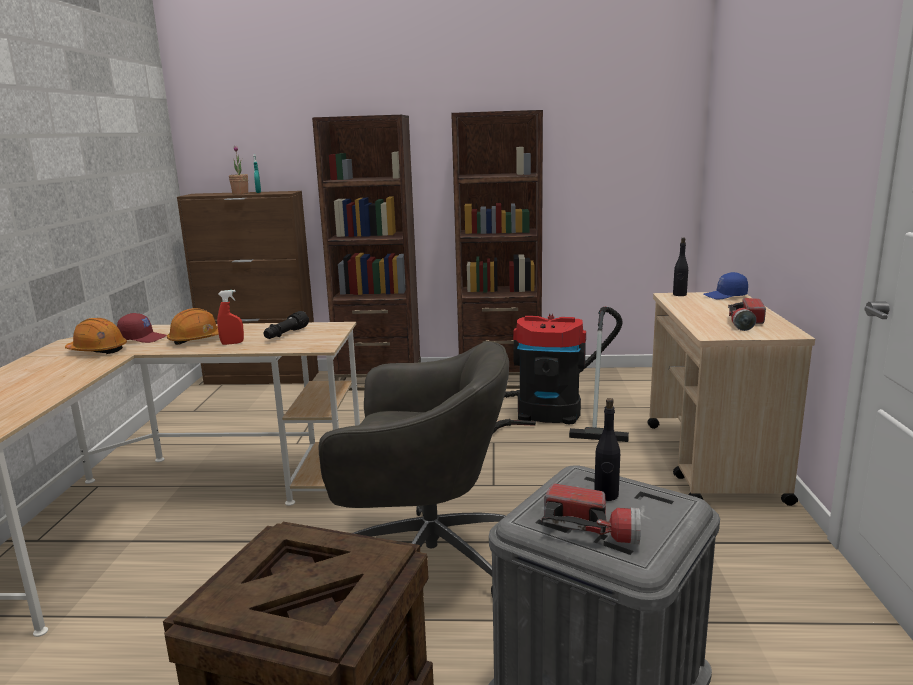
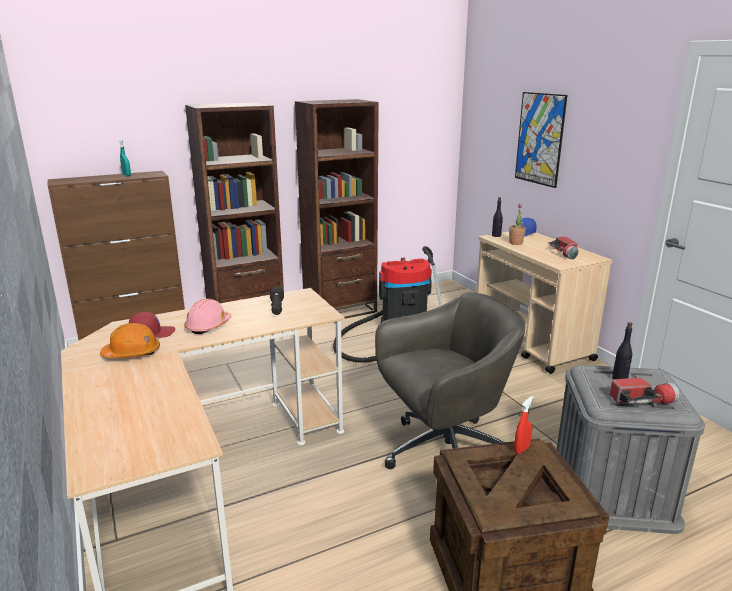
camera: 30 degrees left, 5 degrees up
(197, 340) = (208, 326): orange hard hat -> pink hard hat
(232, 343) = (247, 324): red spray bottle -> red spray bottle (521, 449)
(240, 194) = (112, 178): potted plant -> potted plant (515, 243)
(762, 154) = (540, 139): none -> picture

